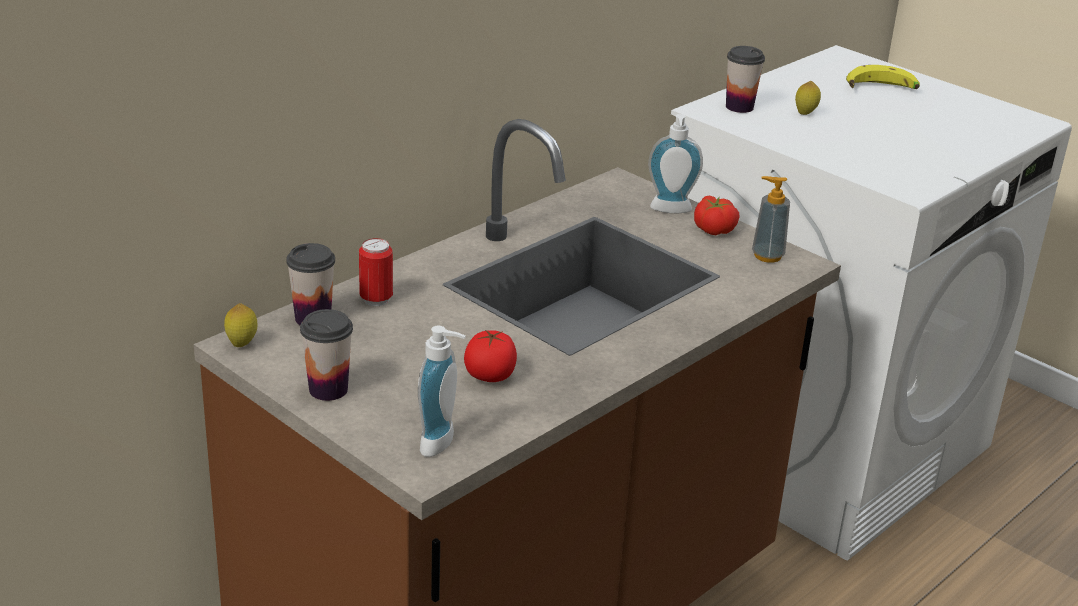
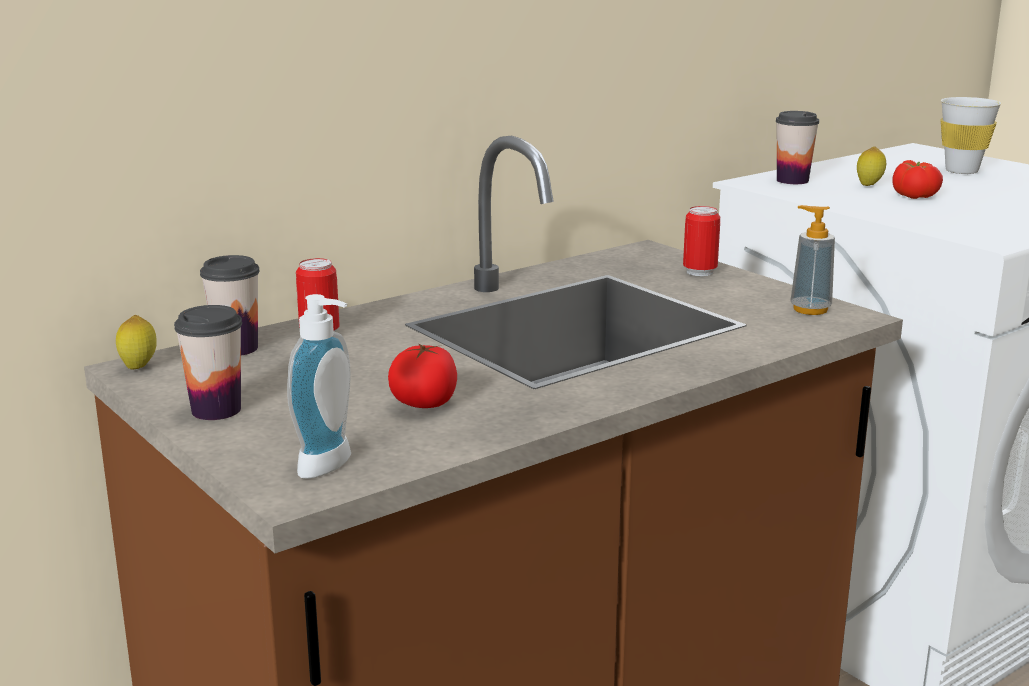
camera: 10 degrees right, 10 degrees down
(670, 211) = (699, 272): soap dispenser -> can
(714, 229) = (749, 287): tomato -> tomato (915, 196)
(881, 90) = (961, 171): banana -> white cup

